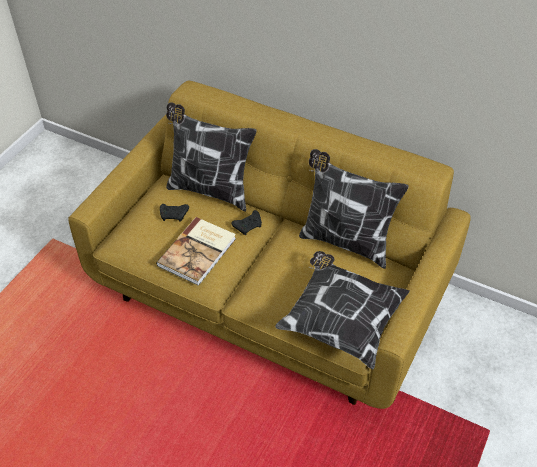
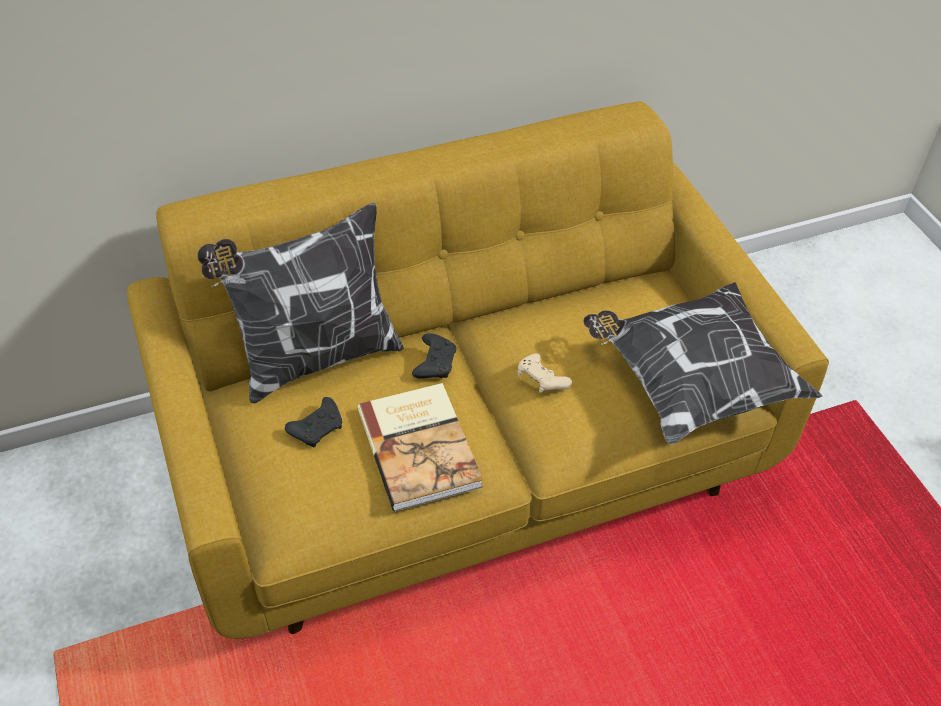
camera: 50 degrees left, 0 degrees up
(279, 267) = (541, 381): none -> beige game controller
(345, 241) = (565, 293): pillow -> none

